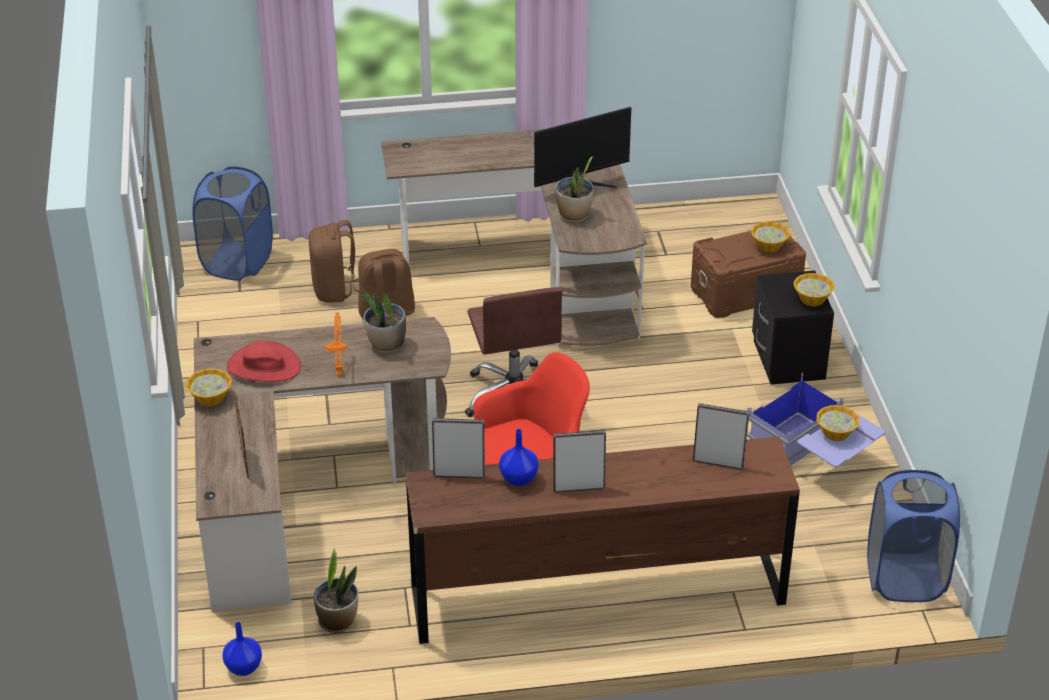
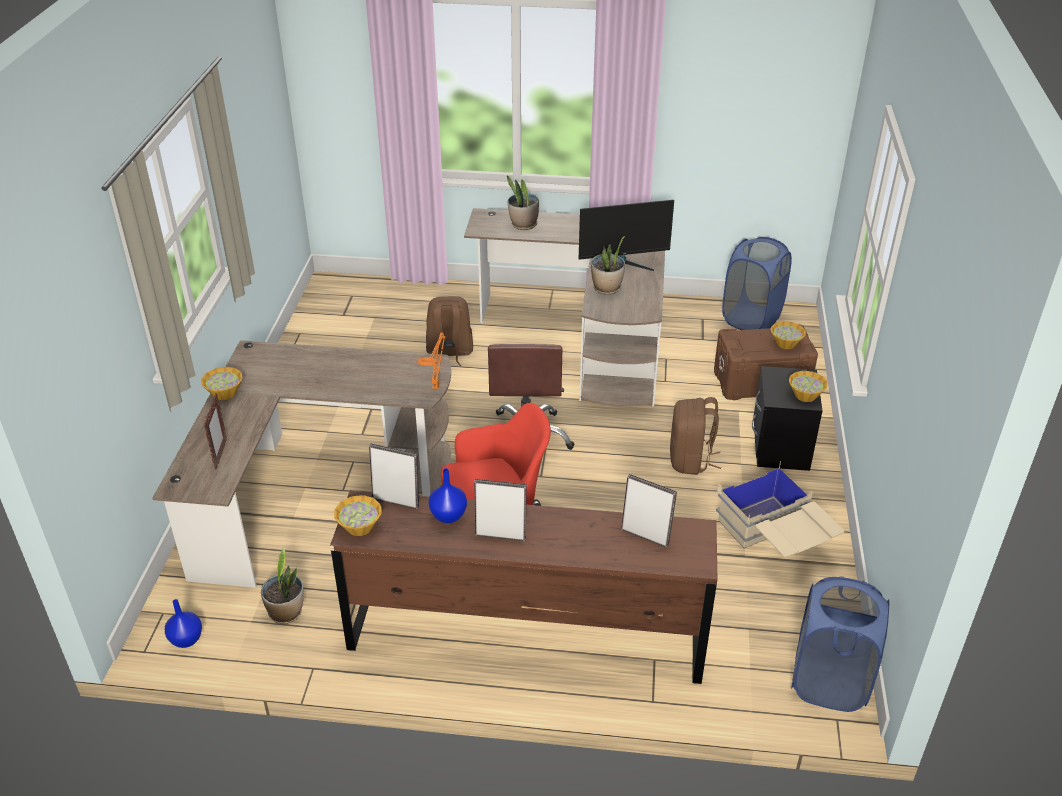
camera: 15 degrees right, 0 degrees up
(237, 262) = (352, 293): blue laundry basket -> blue laundry basket (751, 318)
(263, 367) = (282, 373): red hat -> none
(335, 289) = (418, 325): brown backpack -> brown backpack (690, 460)
(339, 372) = (343, 389): orange table lamp -> orange table lamp (436, 386)
(386, 345) = (395, 372): potted plant -> potted plant (523, 225)
(812, 456) = (775, 541): blue storage box -> beige storage box
(835, 433) = (796, 523): bowl -> bowl (359, 526)

